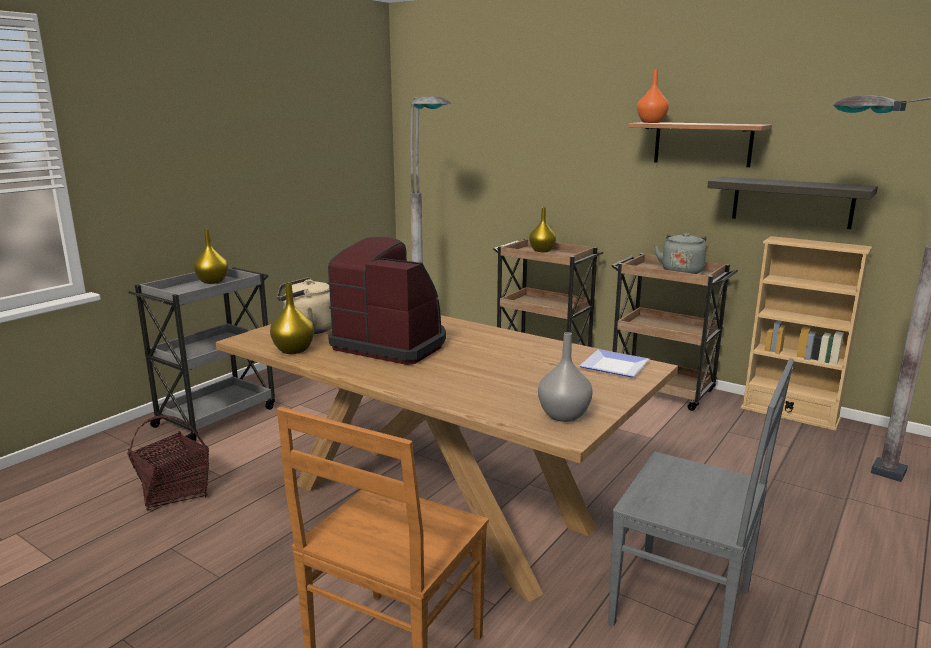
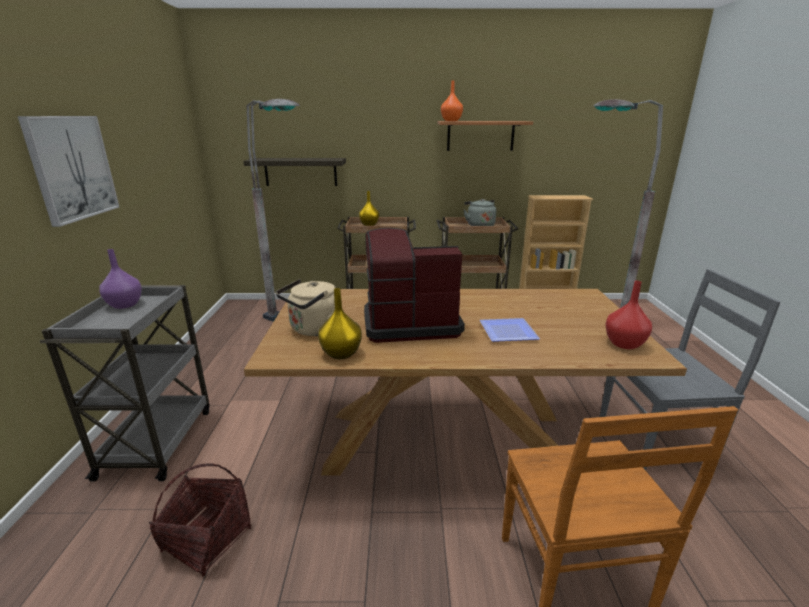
camera: 35 degrees left, 5 degrees up
(212, 282) = (124, 305): yellow vase -> purple vase
(214, 159) = (72, 168): none -> picture
(564, 415) = (624, 343): grey vase -> red vase
(615, 367) = (575, 299): plate -> plate (510, 333)
(792, 202) = (538, 172): shelf -> shelf (300, 172)

